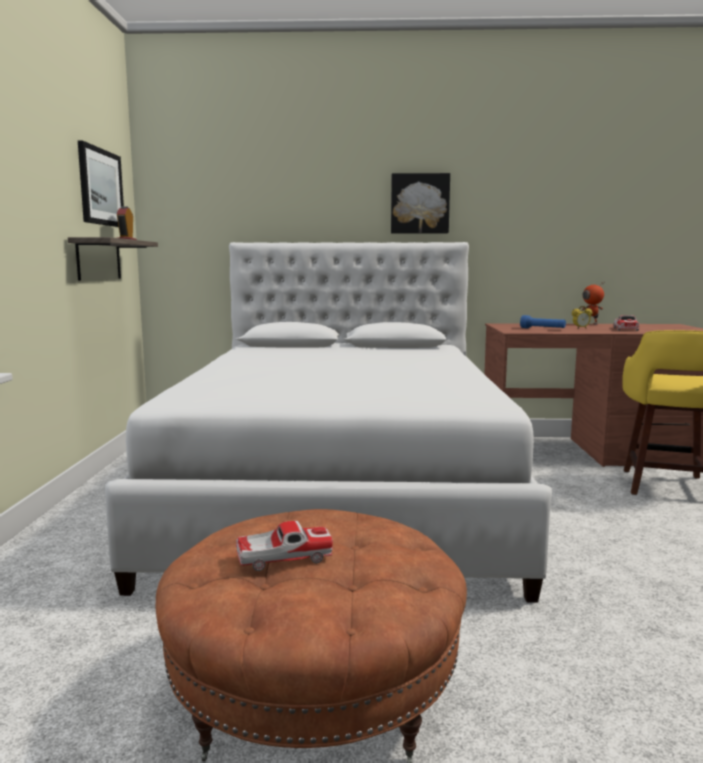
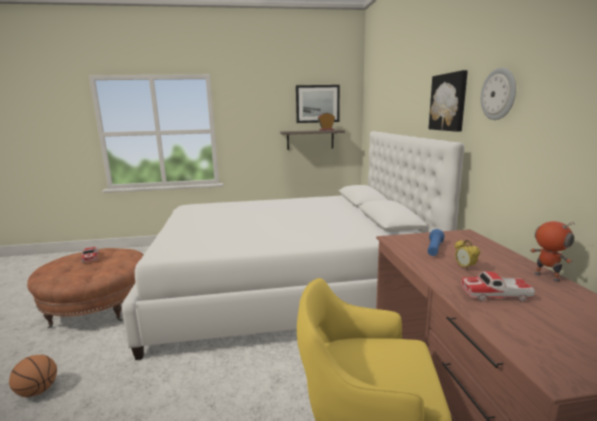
camera: 80 degrees right, 5 degrees up
(496, 199) = (499, 94): none -> wall clock
(650, 695) = (38, 391): none -> basketball

